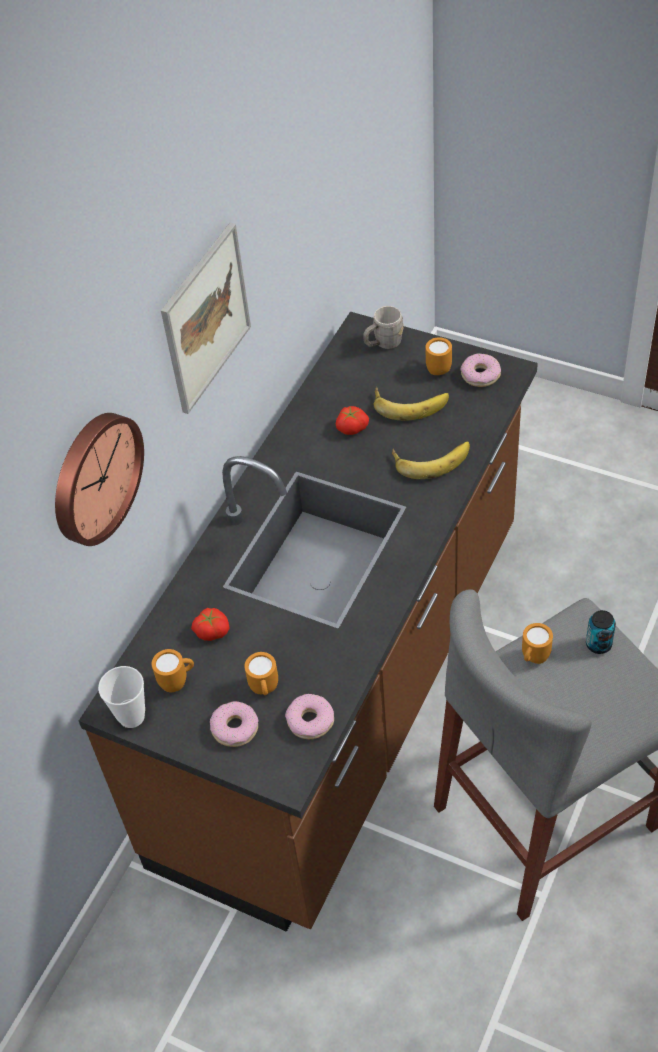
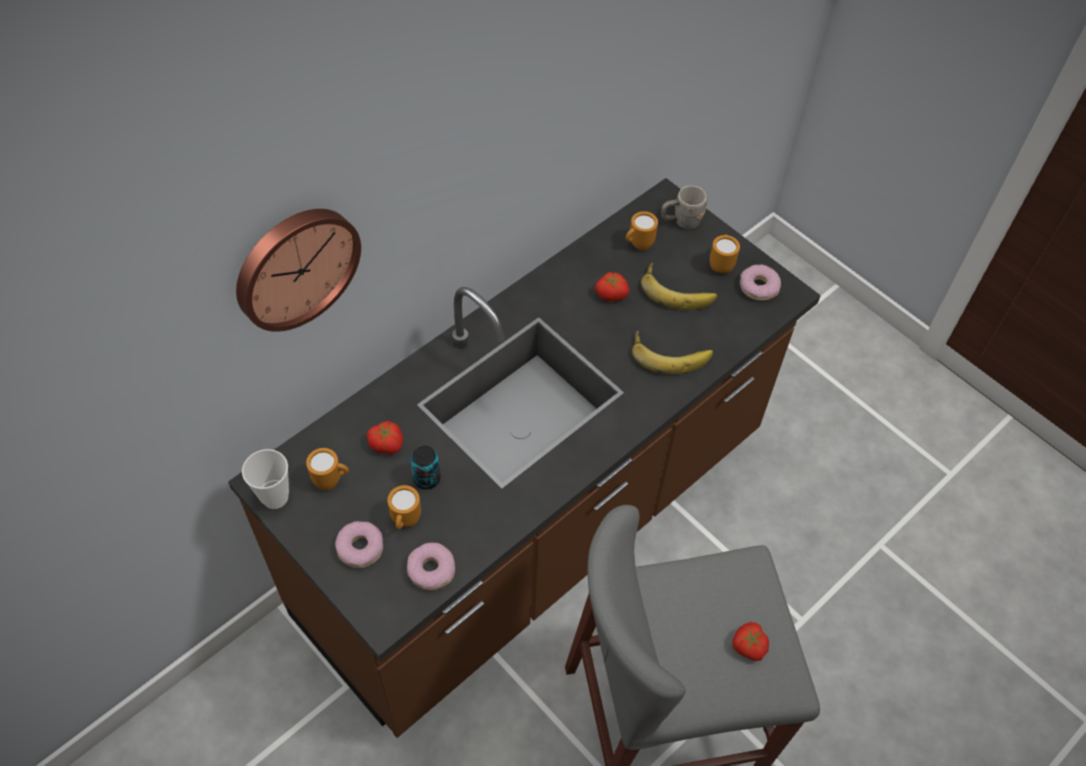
camera: 15 degrees right, 5 degrees up
(205, 318) = (478, 144): picture -> none
(533, 659) = (683, 588): orange mug -> orange mug (638, 245)
(598, 644) = (753, 599): can -> can (427, 478)
(613, 684) = (748, 646): none -> tomato

